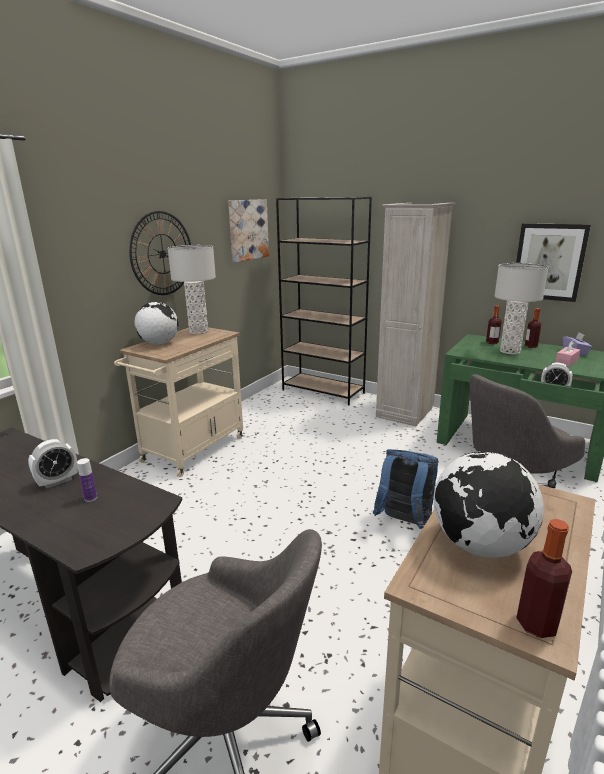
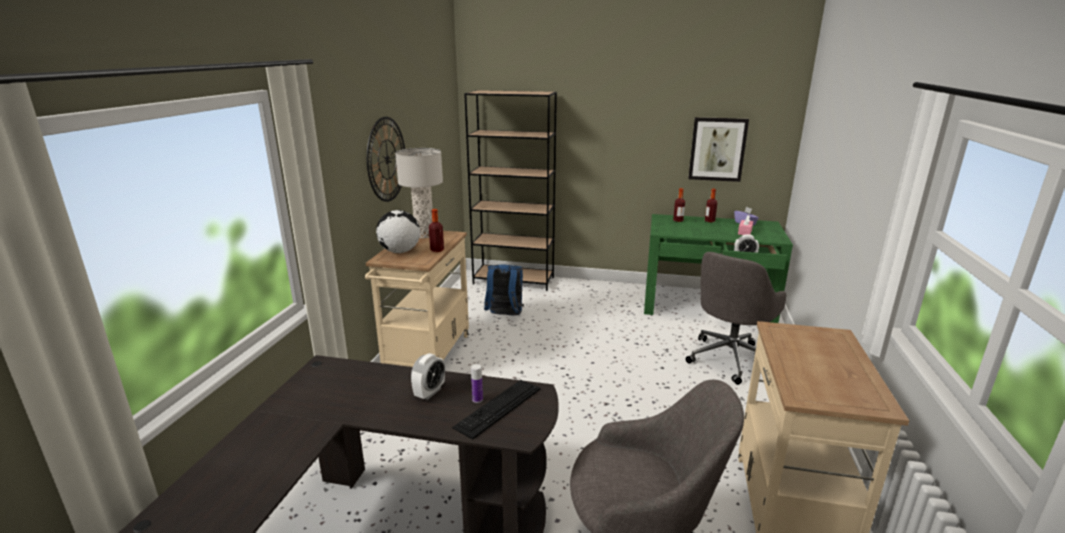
camera: 20 degrees left, 0 degrees up
(100, 511) = (498, 407): none -> keyboard
(248, 230) = (438, 125): picture -> none
(404, 522) = (659, 383): blue backpack -> blue backpack (504, 316)
(405, 412) = (601, 291): beige cabinet -> none
(480, 545) = (813, 369): globe -> none
(509, 351) = (697, 227): white table lamp -> none
(536, 624) = (875, 403): bottle -> bottle (437, 250)

